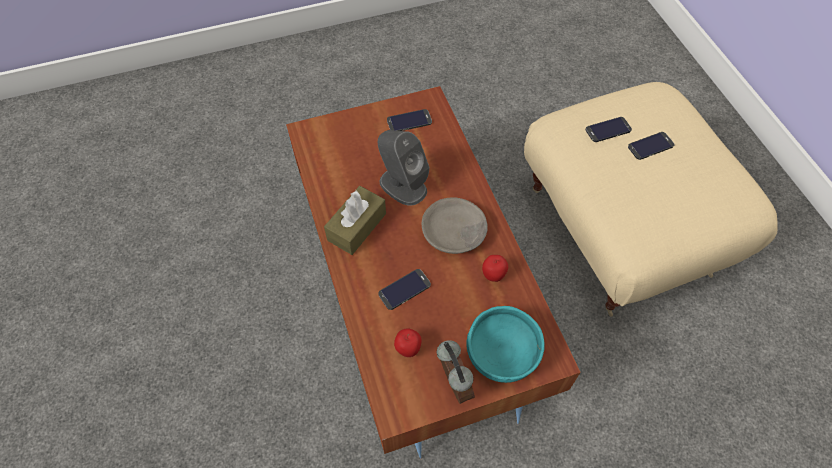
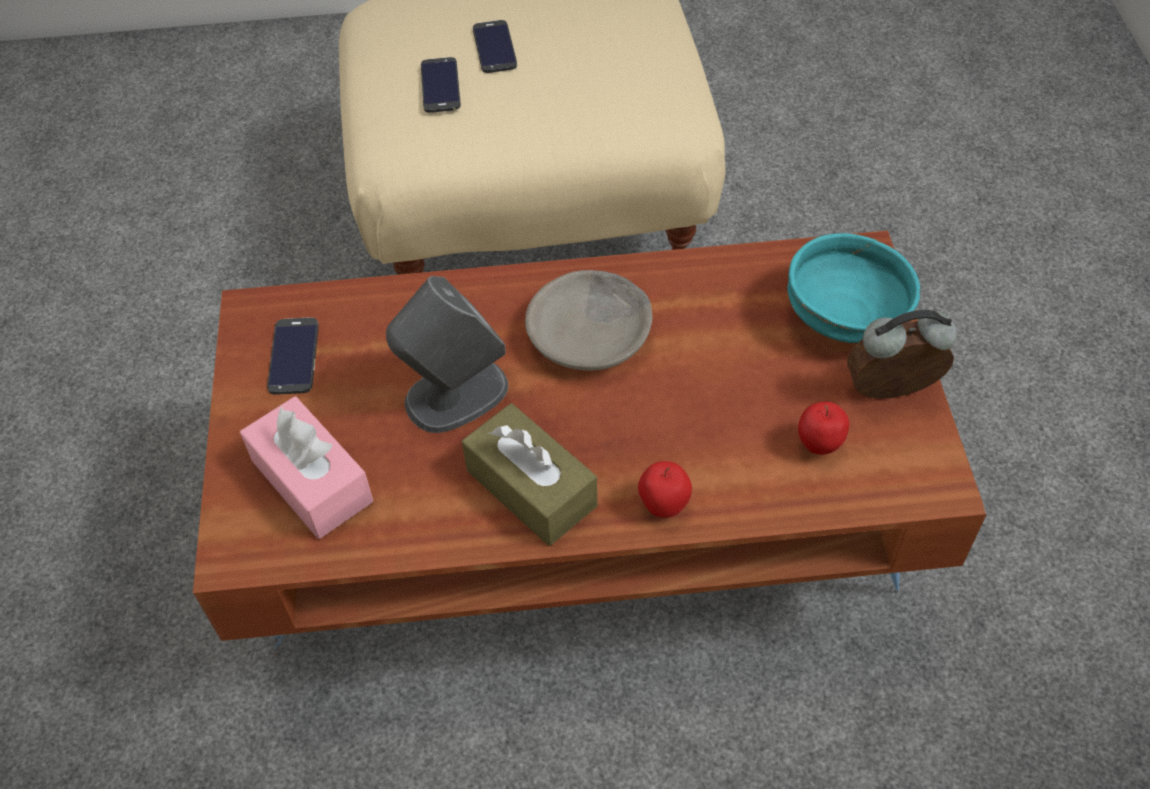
camera: 75 degrees left, 5 degrees down
(344, 146) = (312, 481): none -> pink tissue box
(404, 289) = (695, 431): phone -> none
(493, 275) = (694, 297): apple -> apple (663, 506)

